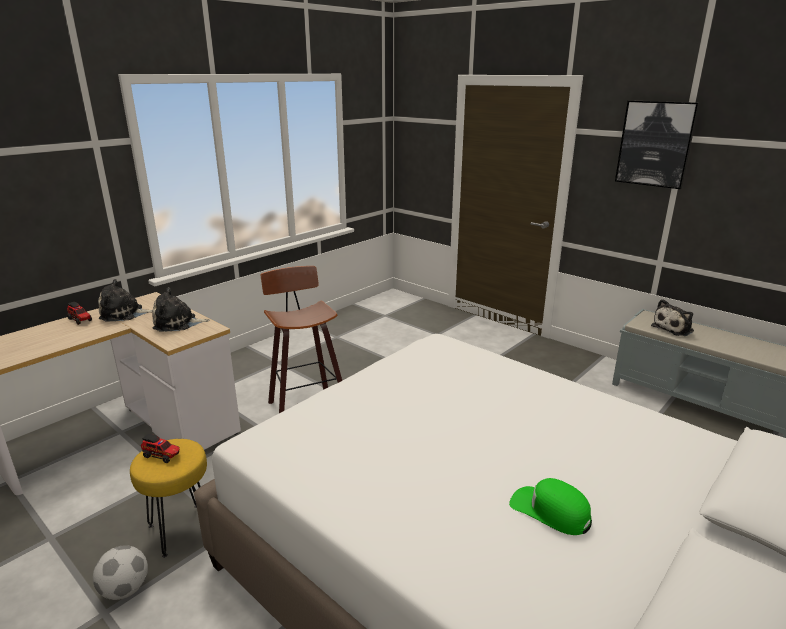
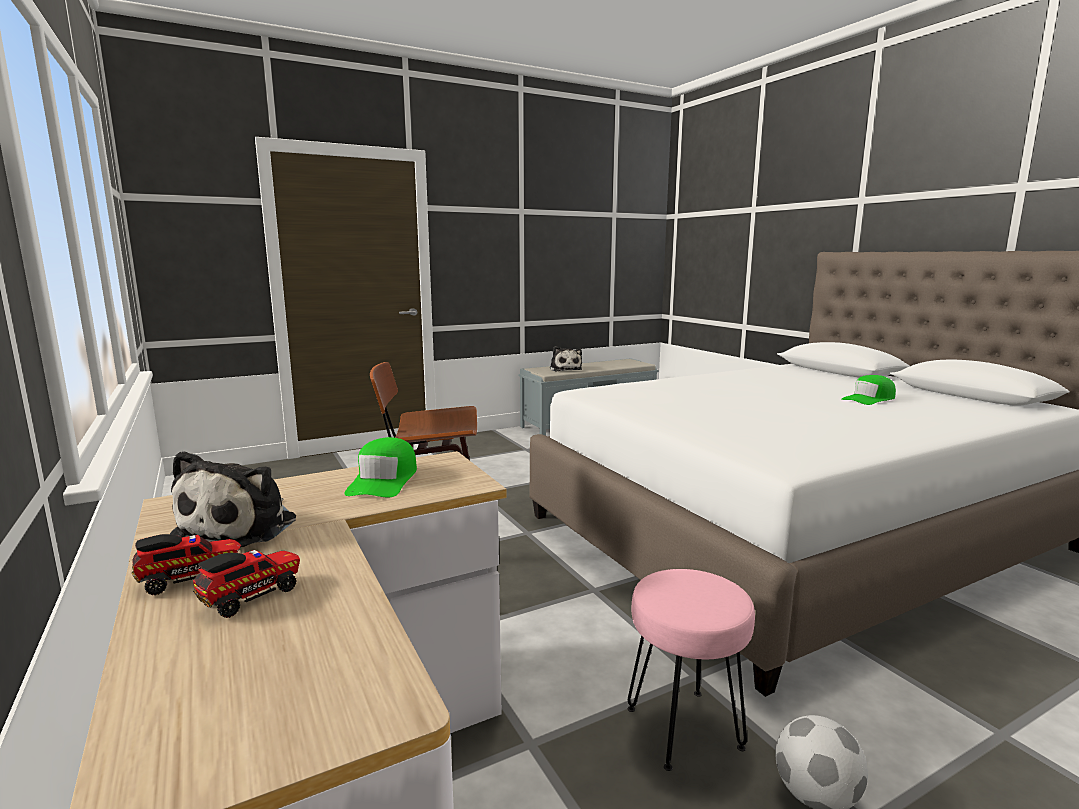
camera: 70 degrees left, 10 degrees down
(162, 455) = (688, 597): toy truck -> toy truck (253, 595)
(178, 323) = (384, 480): plush toy -> green cap
(181, 530) = (685, 728): yellow stool -> pink stool
(655, 144) = (502, 217): picture -> none

